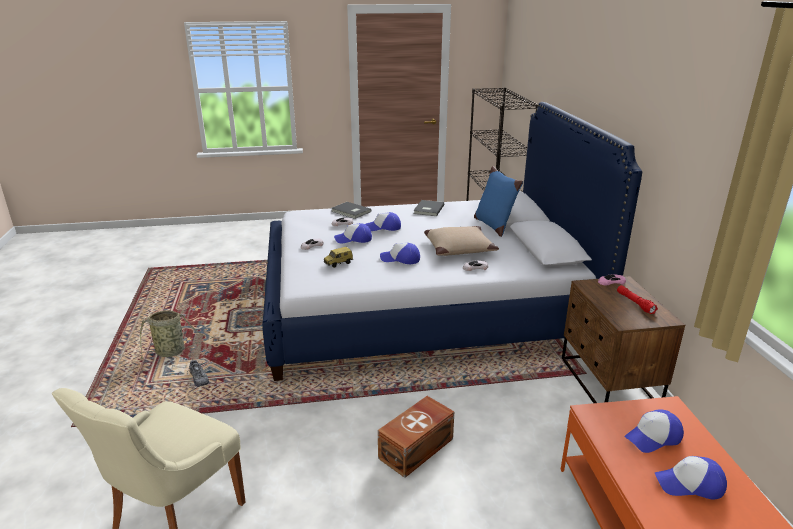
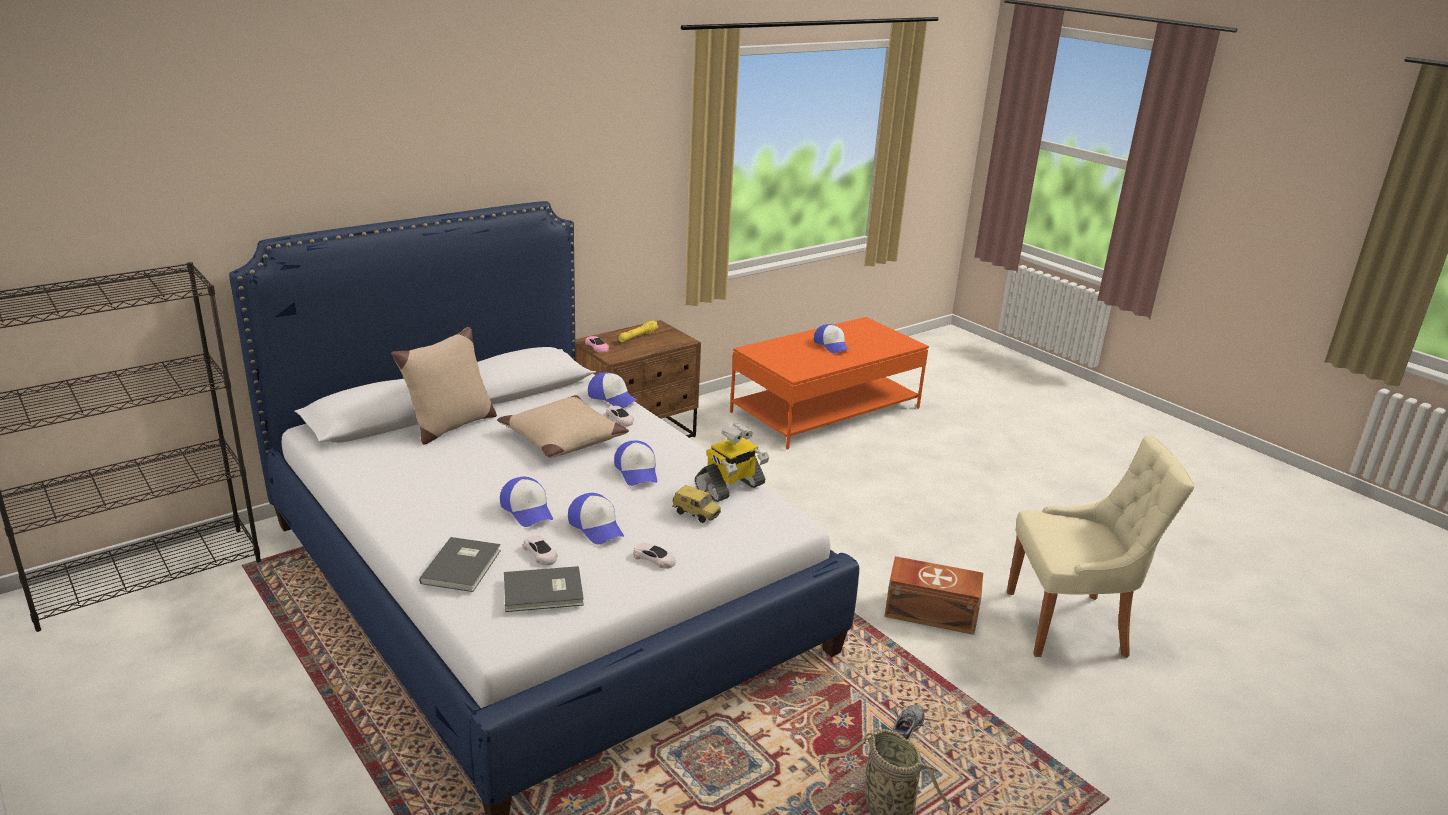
camera: 120 degrees left, 0 degrees up
(356, 280) = (730, 488): none -> toy robot
(417, 448) = (837, 518): brown storage box -> brown storage box (929, 611)
(427, 209) = (399, 492): grey book -> grey book (544, 593)
(494, 225) = (450, 426): blue pillow -> beige pillow
(635, 303) = (637, 336): red flashlight -> yellow flashlight
(653, 437) = (797, 355): cap -> cap (612, 398)

